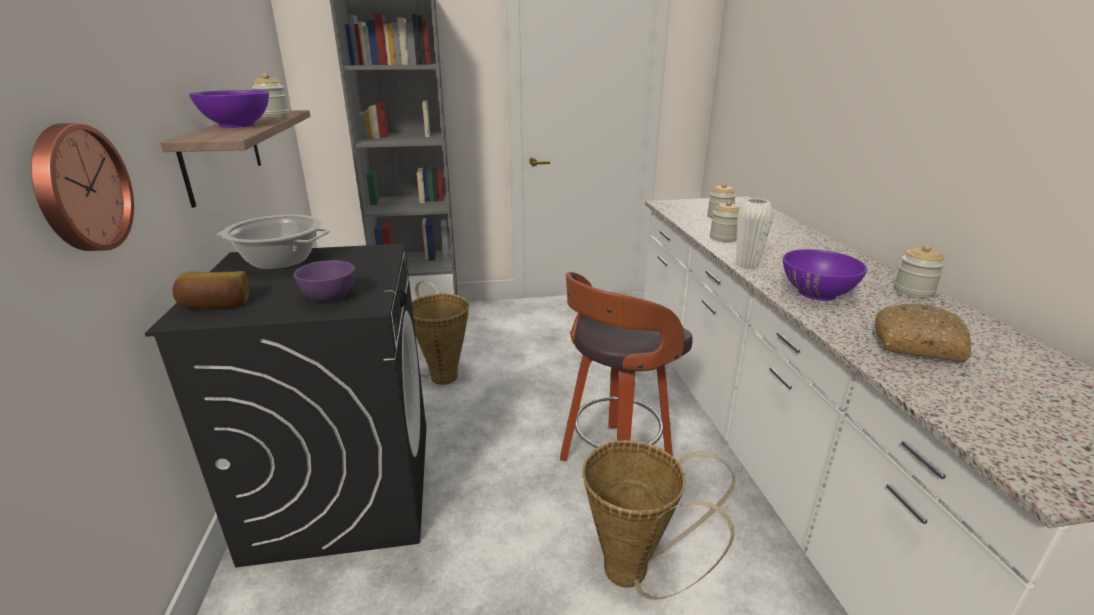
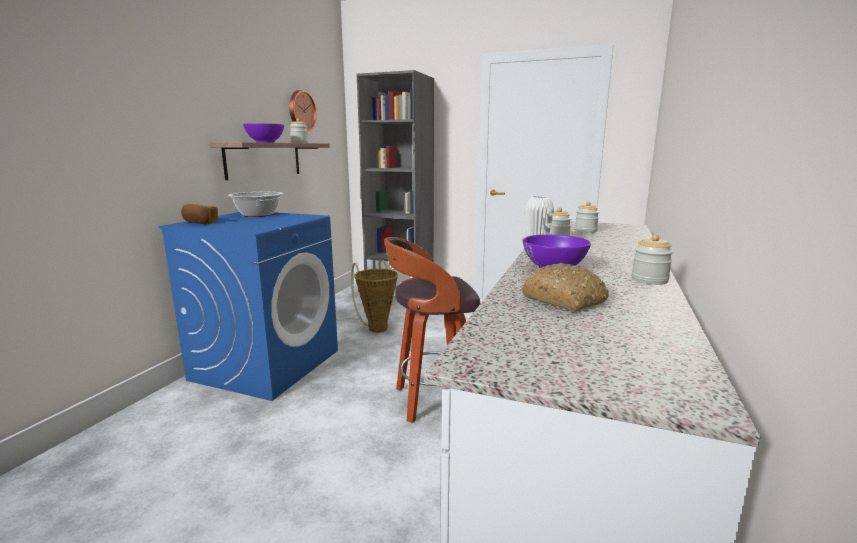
camera: 30 degrees right, 10 degrees down
(79, 188) = (143, 150): wall clock -> wall clock (301, 110)
(329, 298) = (246, 226): purple bowl -> none
(344, 487) = (267, 364): black washing machine -> blue washing machine
(636, 574) = (372, 462): basket -> none

